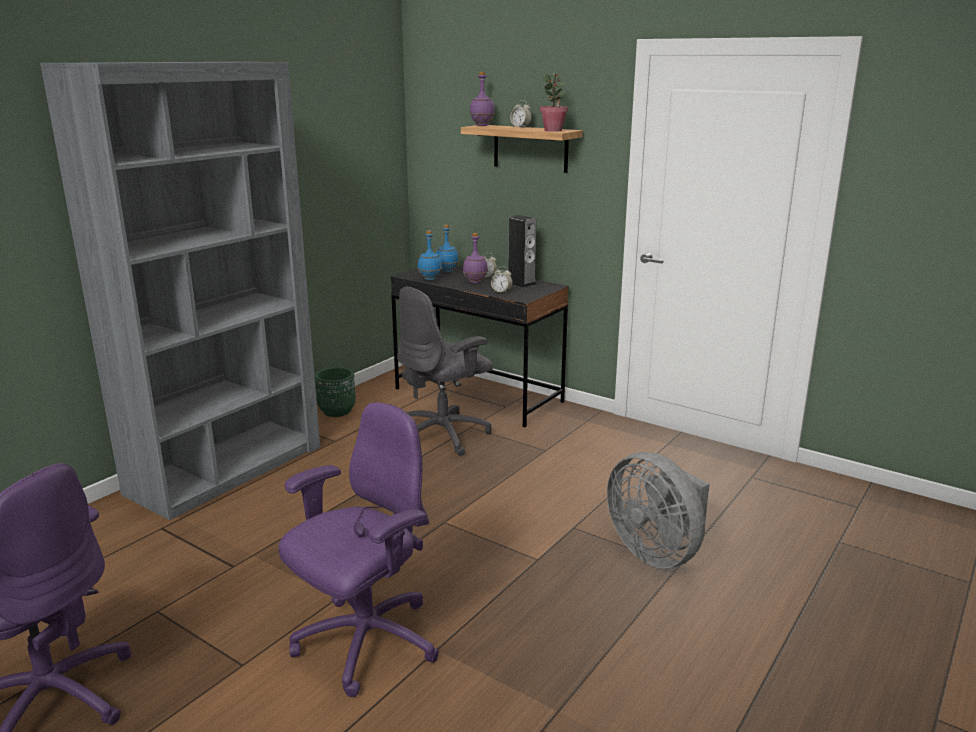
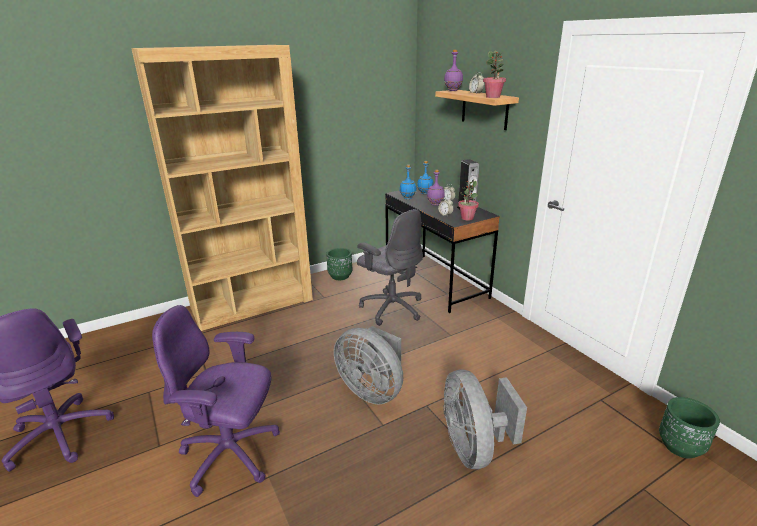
camera: 25 degrees right, 5 degrees up
(227, 469) = (253, 304): grey bookcase -> brown bookcase
(365, 643) = (232, 455): purple office chair -> purple office chair turned 150 degrees counterclockwise
(444, 435) = (391, 308): grey office chair -> grey office chair turned 120 degrees counterclockwise
(494, 528) = (372, 390): none -> grey fan
(532, 292) = (467, 218): none -> potted plant
(848, 498) = (680, 446): none -> green planter

